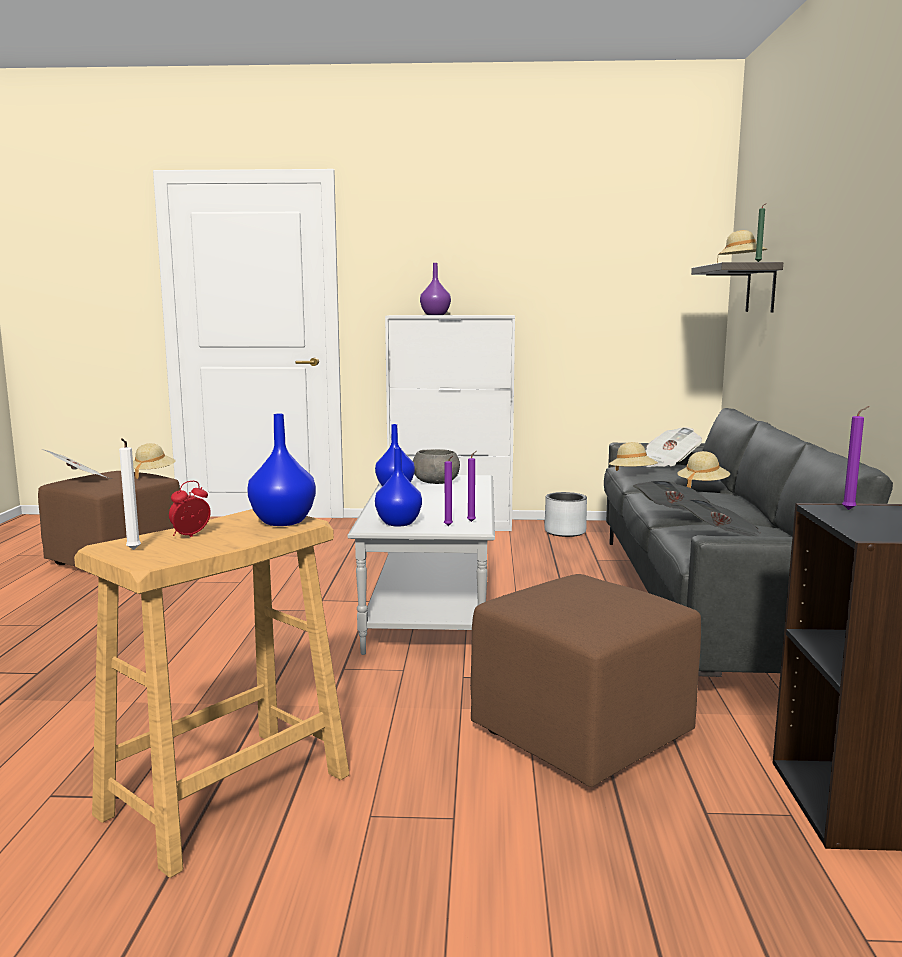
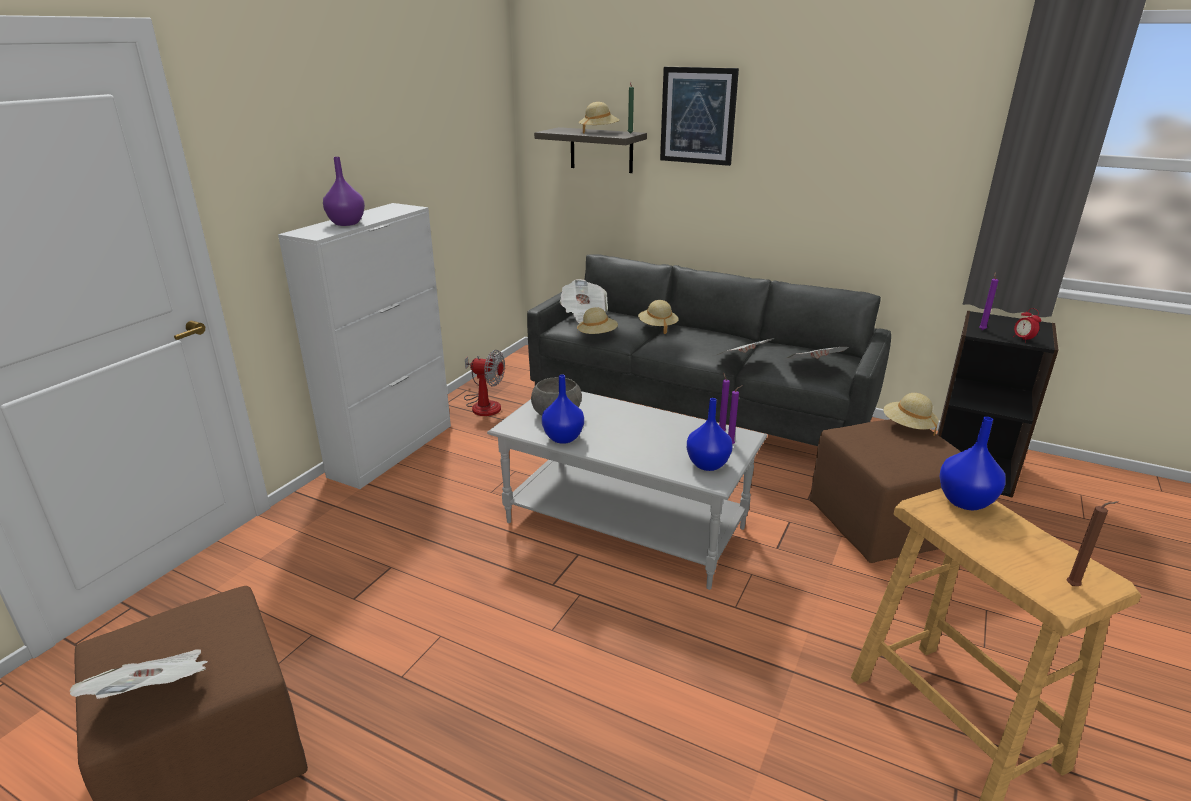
camera: 65 degrees left, 15 degrees up
(133, 550) = (1074, 586): white candle -> brown candle
(152, 474) = (208, 603): beige hat -> beige hat (907, 427)
(190, 536) = (1013, 552): alarm clock -> alarm clock (1023, 339)
(565, 532) = (483, 404): grey planter -> fan
(810, 233) = (698, 116): none -> picture

